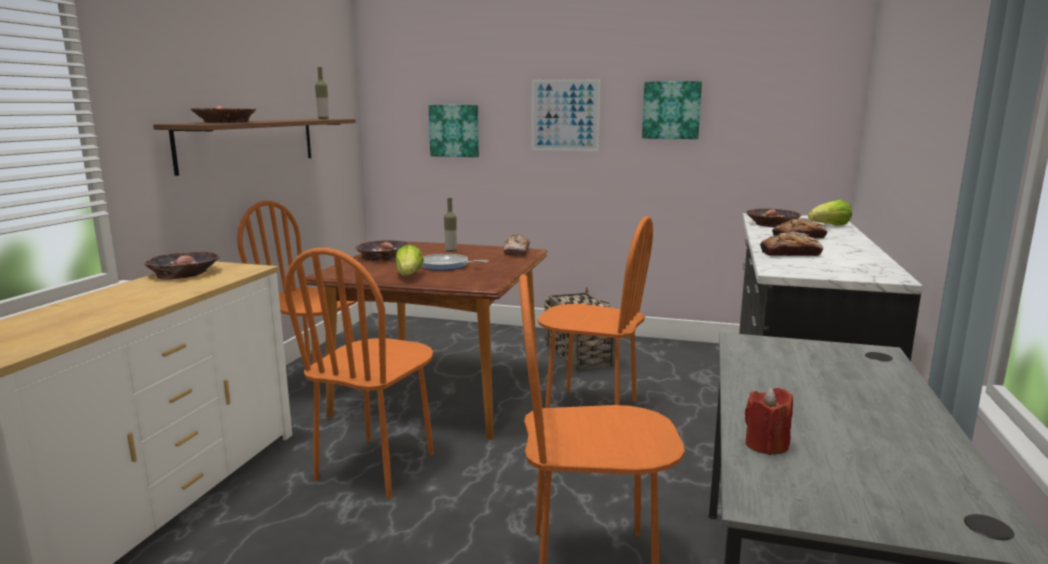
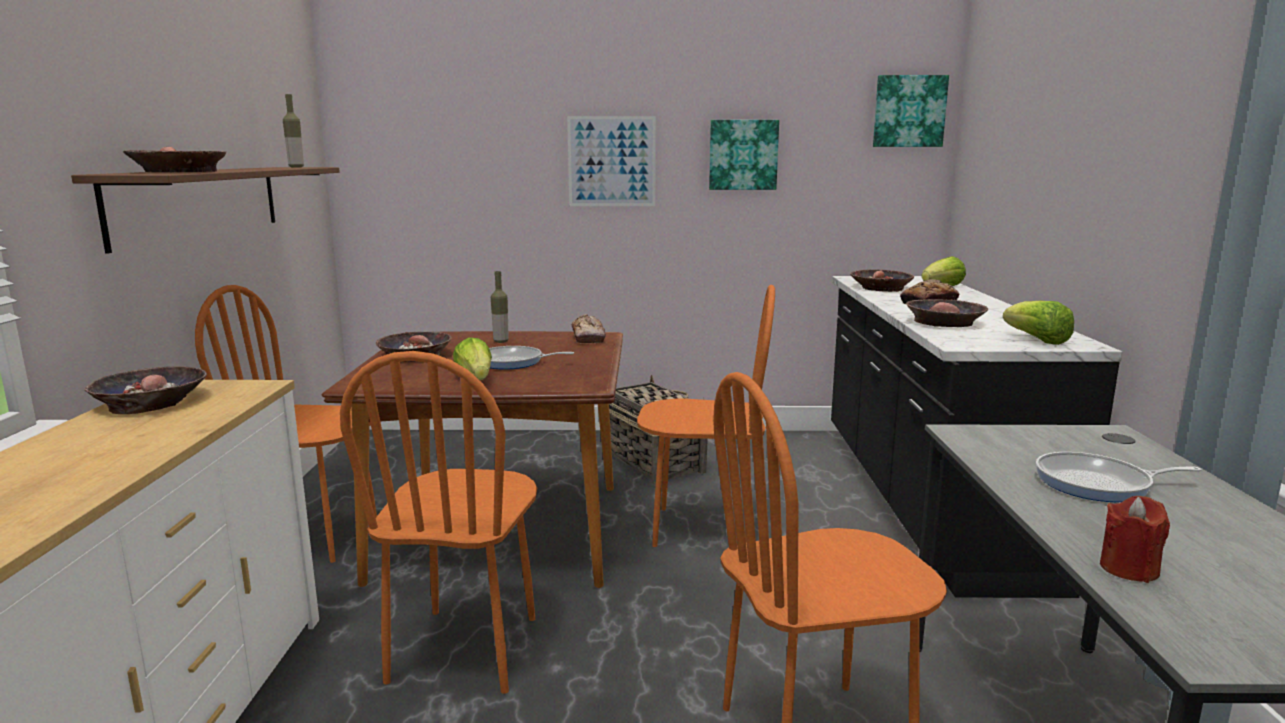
camera: 15 degrees left, 0 degrees up
(454, 130) = (464, 182): picture -> picture (909, 111)
(790, 253) = (945, 322): bread -> bowl
(816, 387) = (1098, 484): none -> frying pan
(853, 272) = (1036, 340): none -> lettuce

